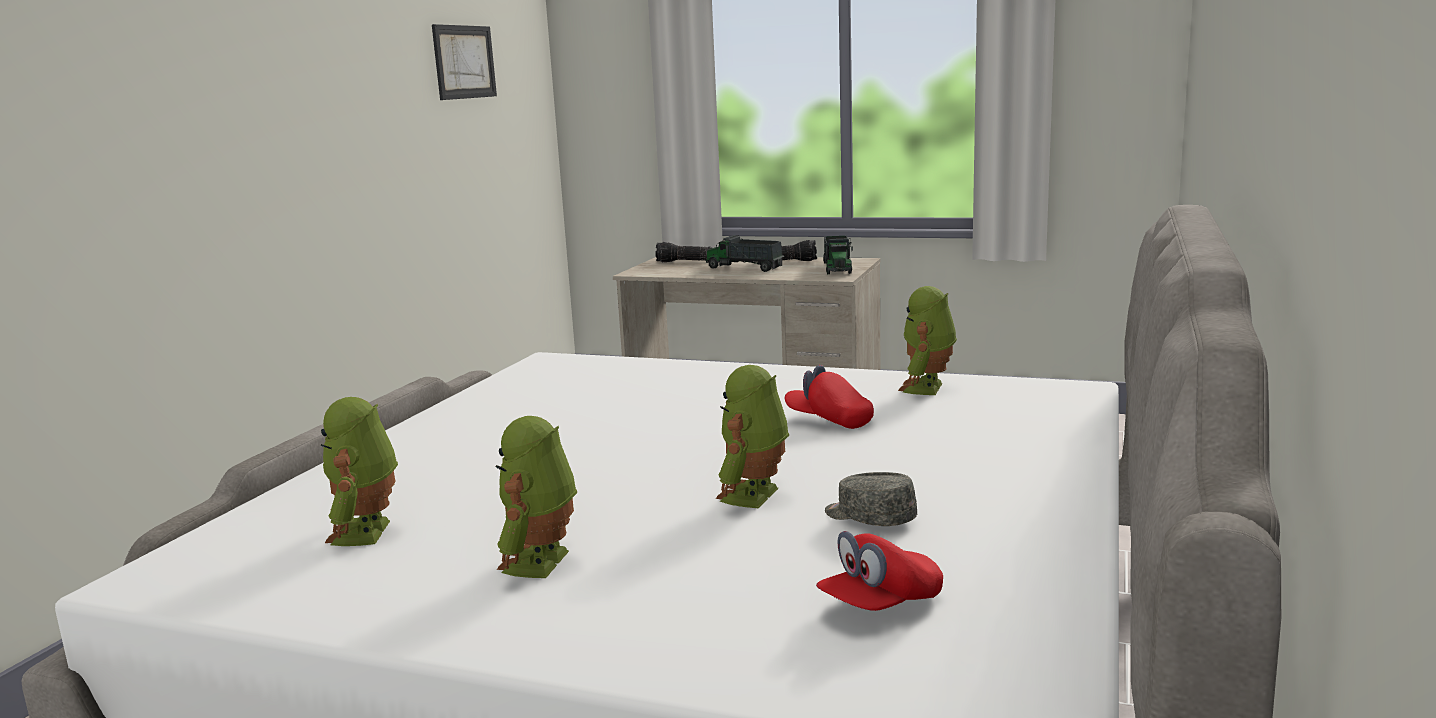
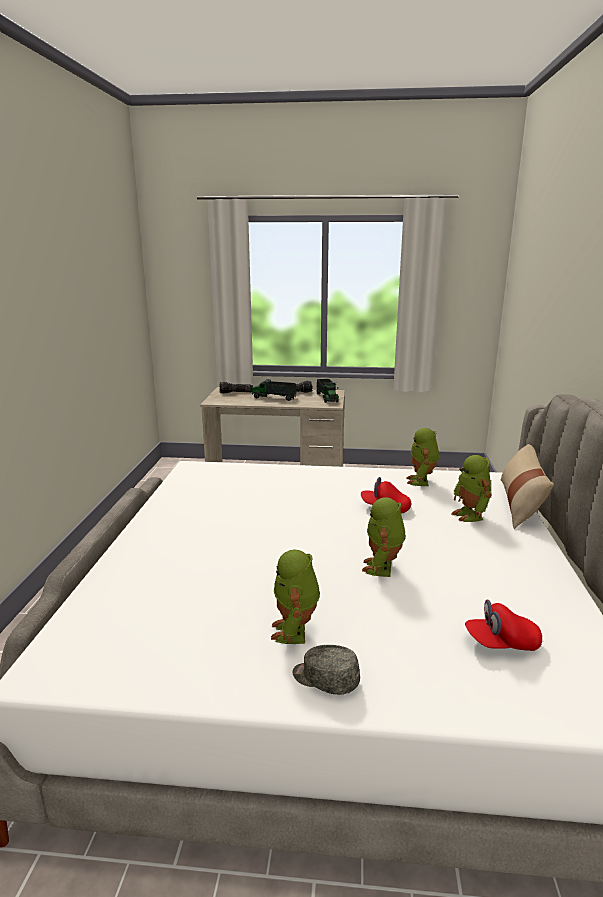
camera: 15 degrees left, 5 degrees up
(367, 533) = (169, 617): toy robot -> toy robot (470, 515)
(464, 62) = (105, 275): picture -> none
(869, 518) = (454, 579): grey cap -> grey cap (325, 679)
(880, 604) = (501, 643): red cap -> red cap turned 45 degrees clockwise
(1093, 425) = (520, 503): none -> beige pillow

